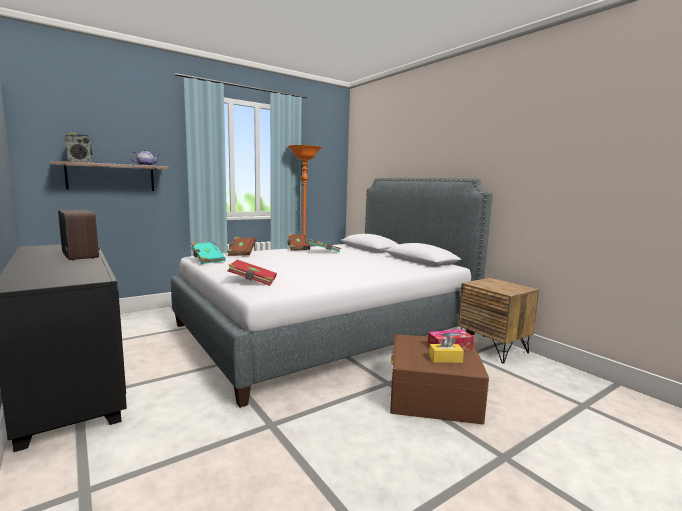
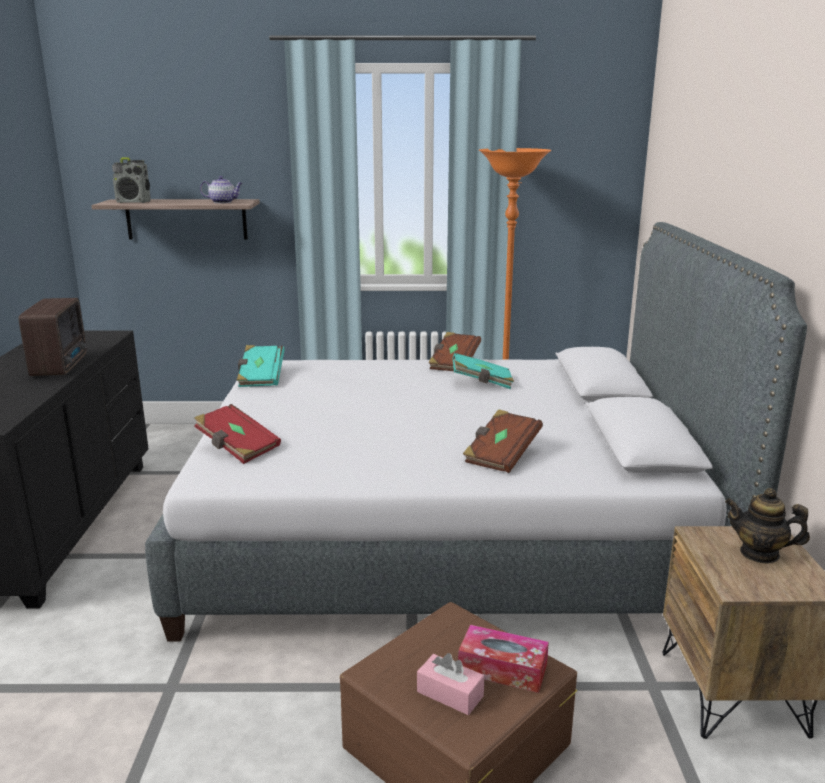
camera: 35 degrees right, 10 degrees up
(241, 253) = (331, 367): brown book -> brown book (501, 455)
(445, 359) = (450, 694): yellow tissue box -> pink tissue box
(497, 284) = (759, 554): none -> teapot

